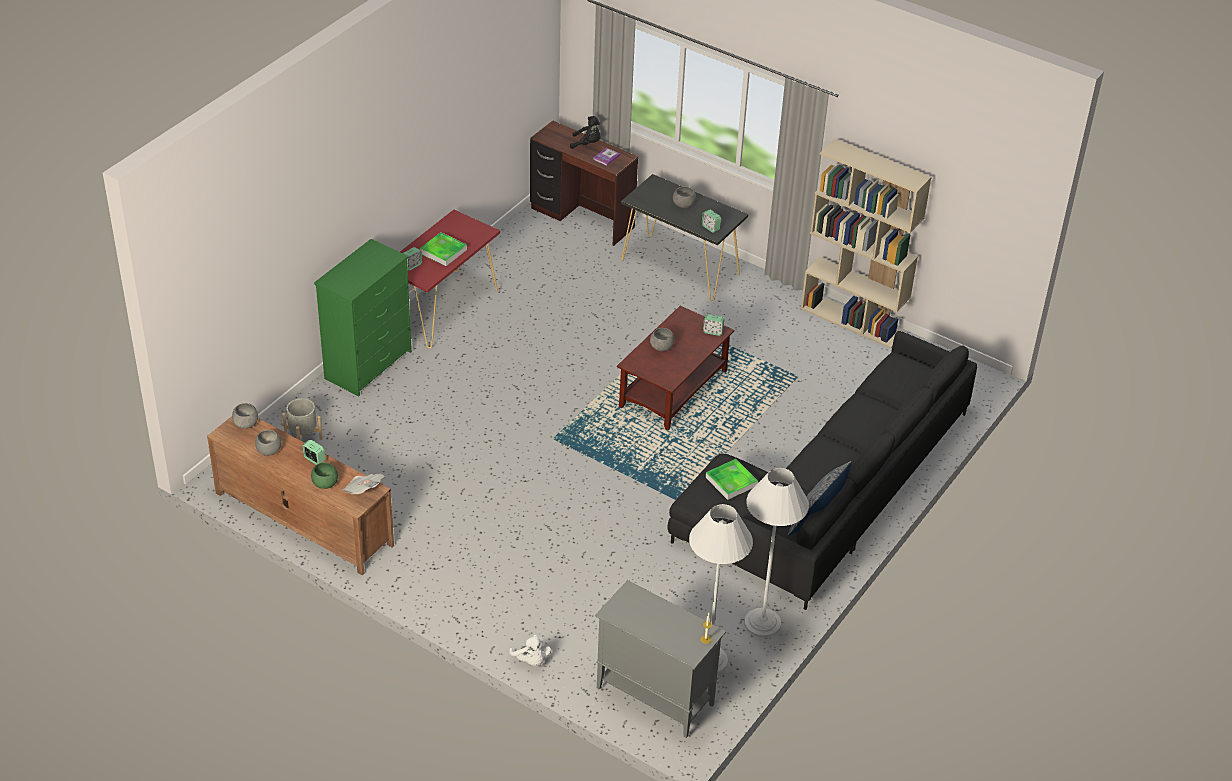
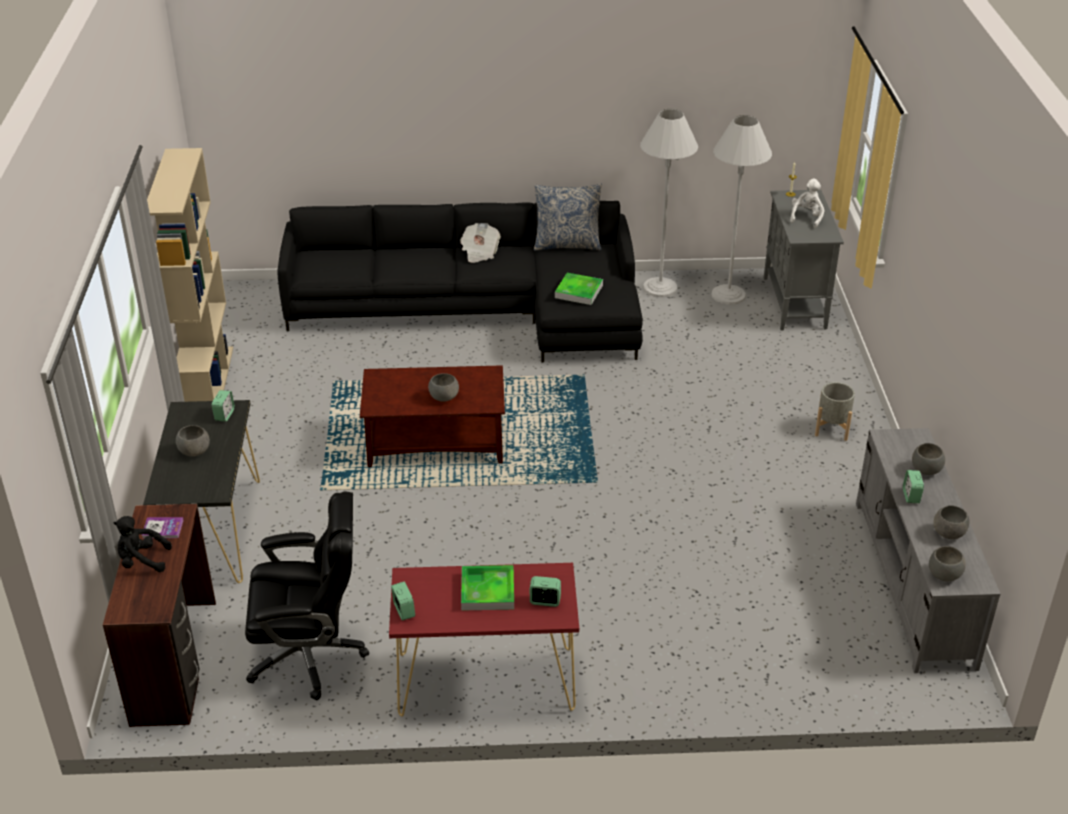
camera: 125 degrees left, 5 degrees down
(303, 437) = (820, 658): grey planter -> grey planter (832, 428)
(303, 518) = (913, 582): brown tv stand -> grey tv stand
(325, 483) = (925, 470): green bowl -> grey bowl
(363, 491) = (897, 442): newspaper -> newspaper (479, 252)
(369, 365) = (652, 682): green dresser -> none
(531, 660) = (850, 368): white plush toy -> white plush toy (806, 217)
(535, 261) = (310, 654): none -> black office chair
(587, 144) = (142, 561): black plush toy -> black plush toy turned 60 degrees counterclockwise
(712, 331) = (382, 379): alarm clock -> alarm clock (404, 611)

